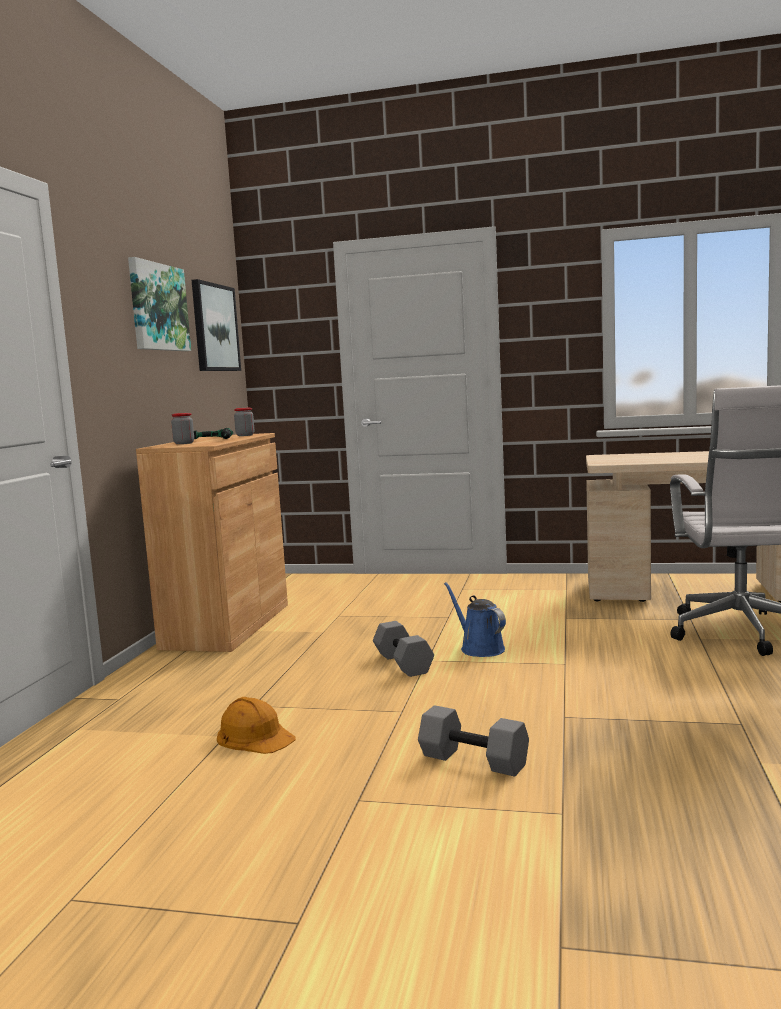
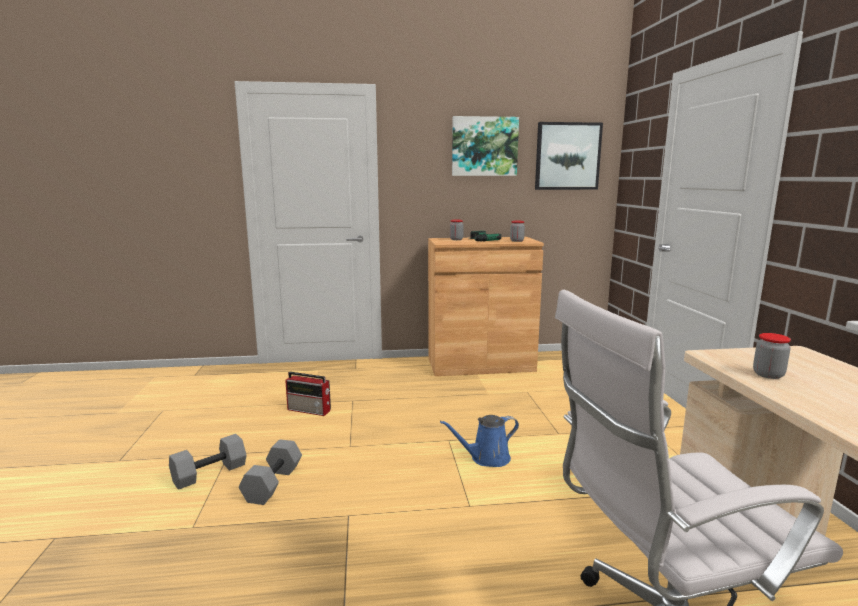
camera: 70 degrees right, 5 degrees up
(255, 736) = (310, 410): orange hard hat -> radio
(401, 663) = (437, 431): grey dumbbell -> grey dumbbell (210, 472)
(479, 648) = (486, 458): blue watering can -> blue watering can turned 150 degrees counterclockwise
(645, 460) = (768, 375): none -> jar

